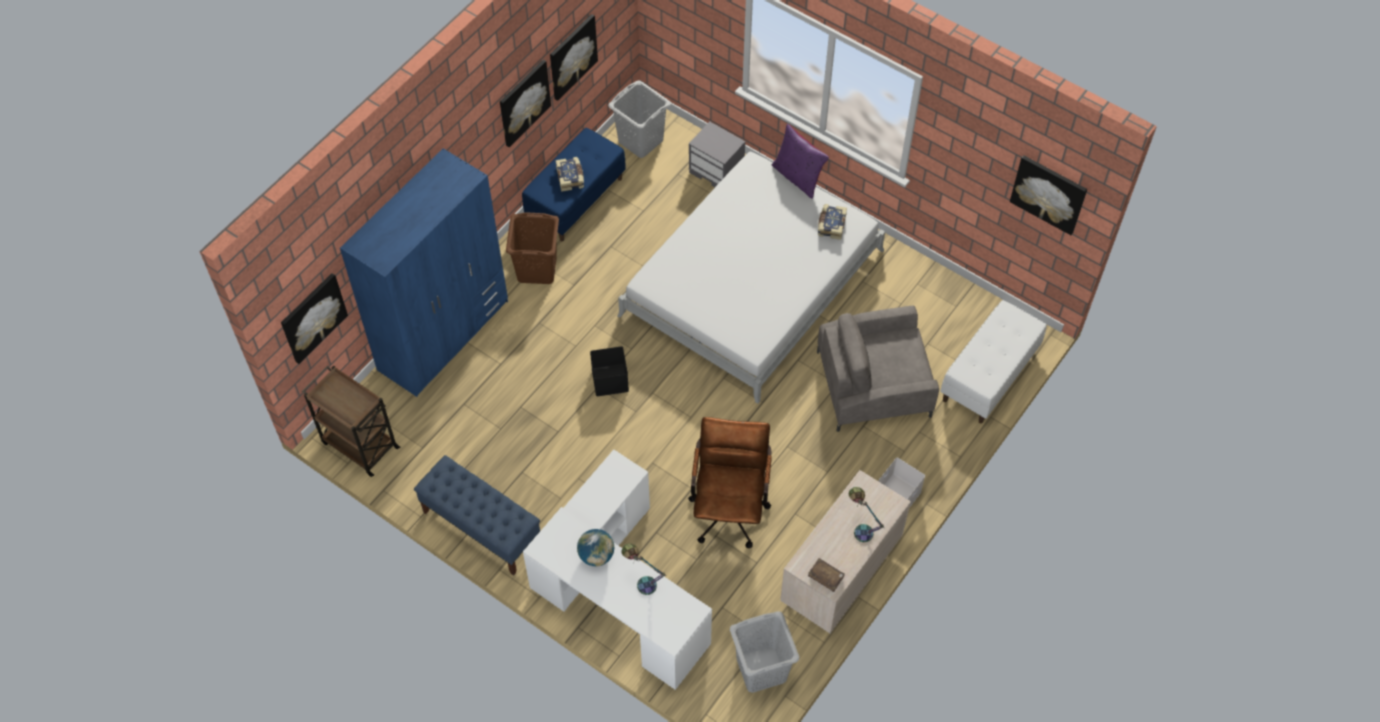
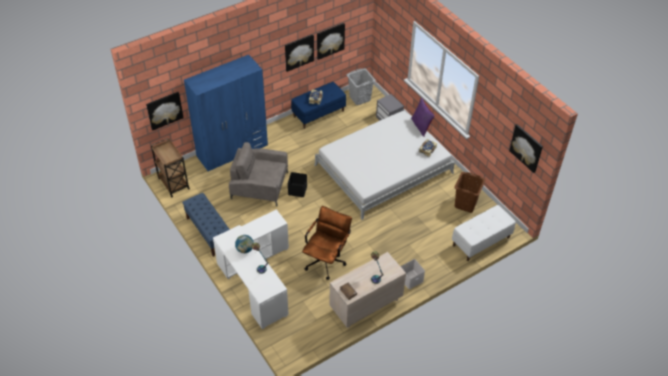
camera: 20 degrees right, 10 degrees down
(536, 269) = (287, 136): brown laundry basket -> brown laundry basket (465, 204)
(761, 669) = (307, 334): grey laundry basket -> none
(874, 384) = (422, 228): grey armchair -> grey armchair (260, 185)

